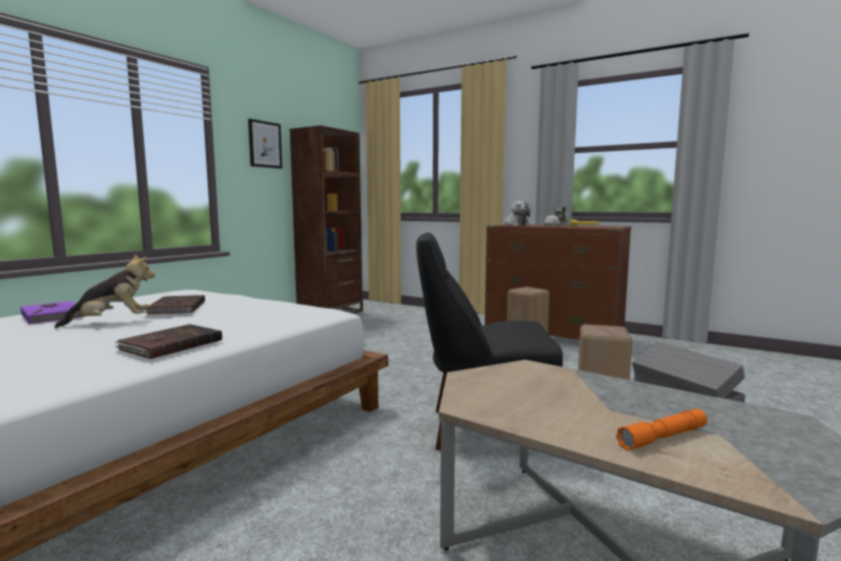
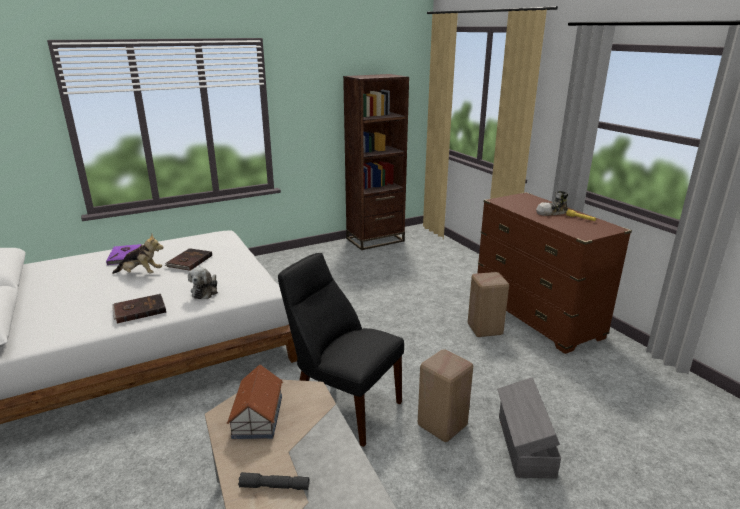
camera: 30 degrees right, 15 degrees up
(265, 144) = (317, 94): picture -> none
(513, 396) = (257, 417): none -> toy house
(515, 225) = (516, 202): plush toy -> plush toy (205, 291)
(663, 437) = (274, 486): orange flashlight -> grey flashlight

